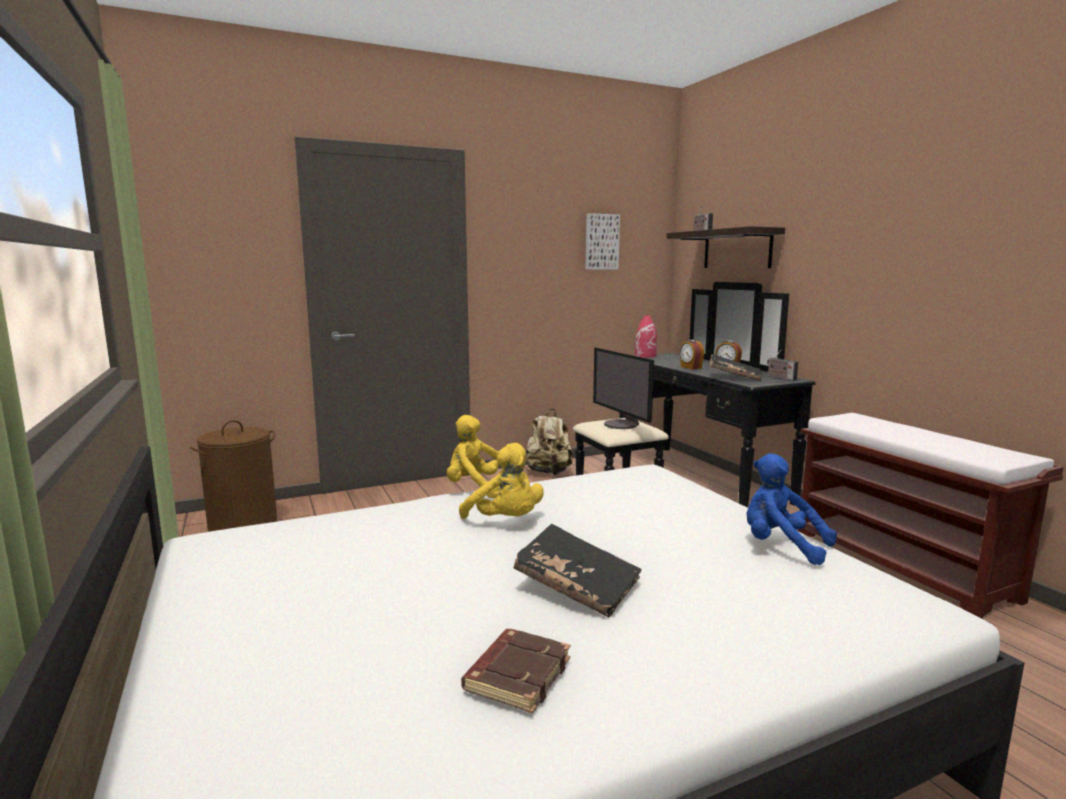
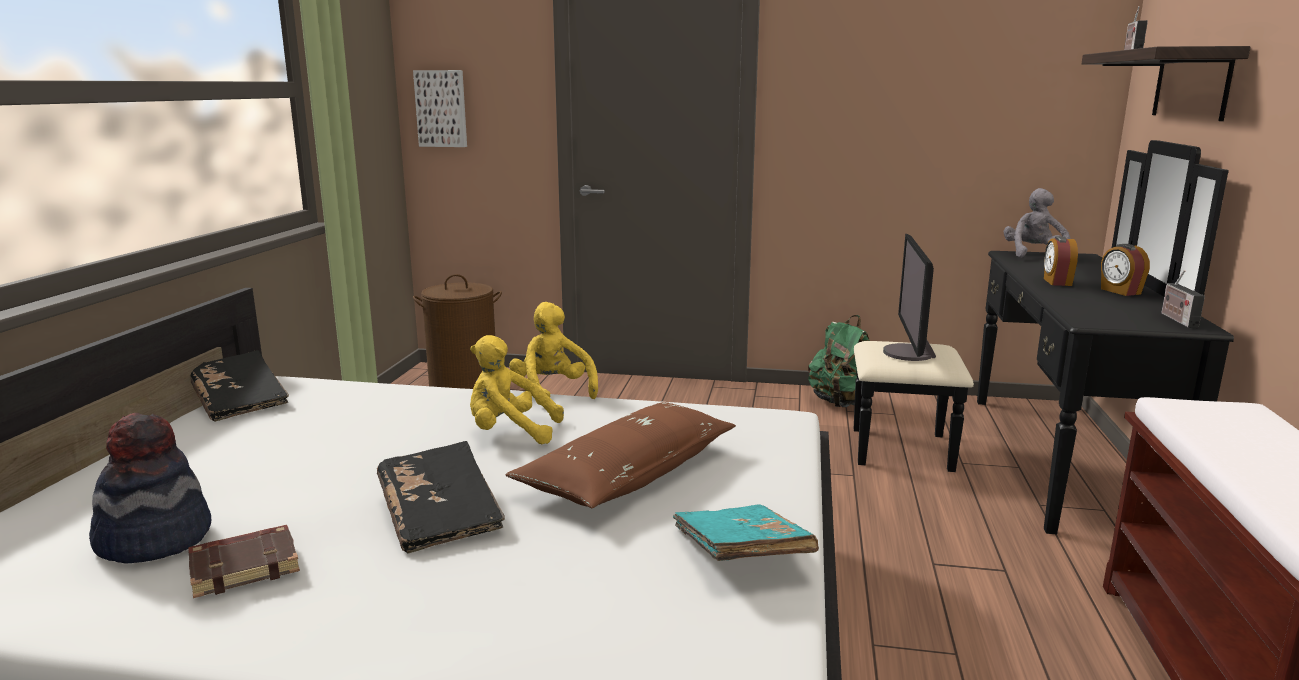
camera: 35 degrees right, 5 degrees up
(390, 690) = (155, 539): none -> hat
(506, 521) = (510, 433): yellow plush toy -> yellow plush toy turned 105 degrees clockwise
(549, 473) = (841, 403): beige backpack -> green backpack
(601, 242) = (978, 70): picture -> picture (442, 108)
(636, 523) = (628, 474): none -> brown pillow
(645, 356) = (1033, 255): red vase -> grey plush toy
(734, 377) = (1089, 307): black book -> black book (239, 401)
(781, 546) = (740, 554): blue plush toy -> turquoise book

